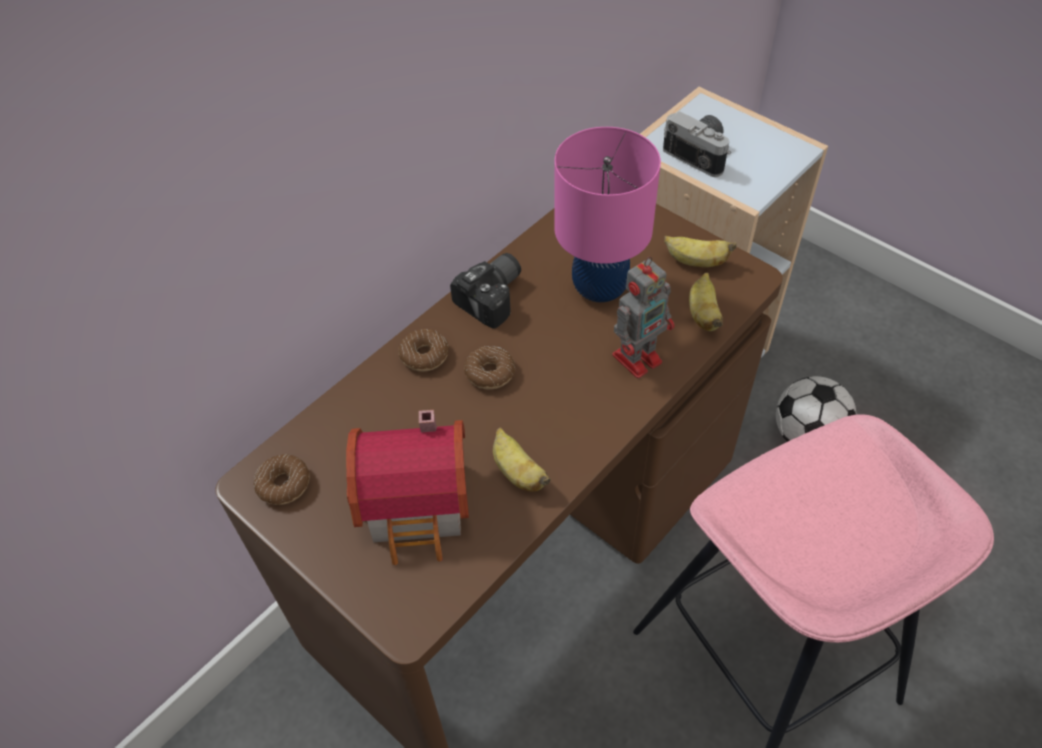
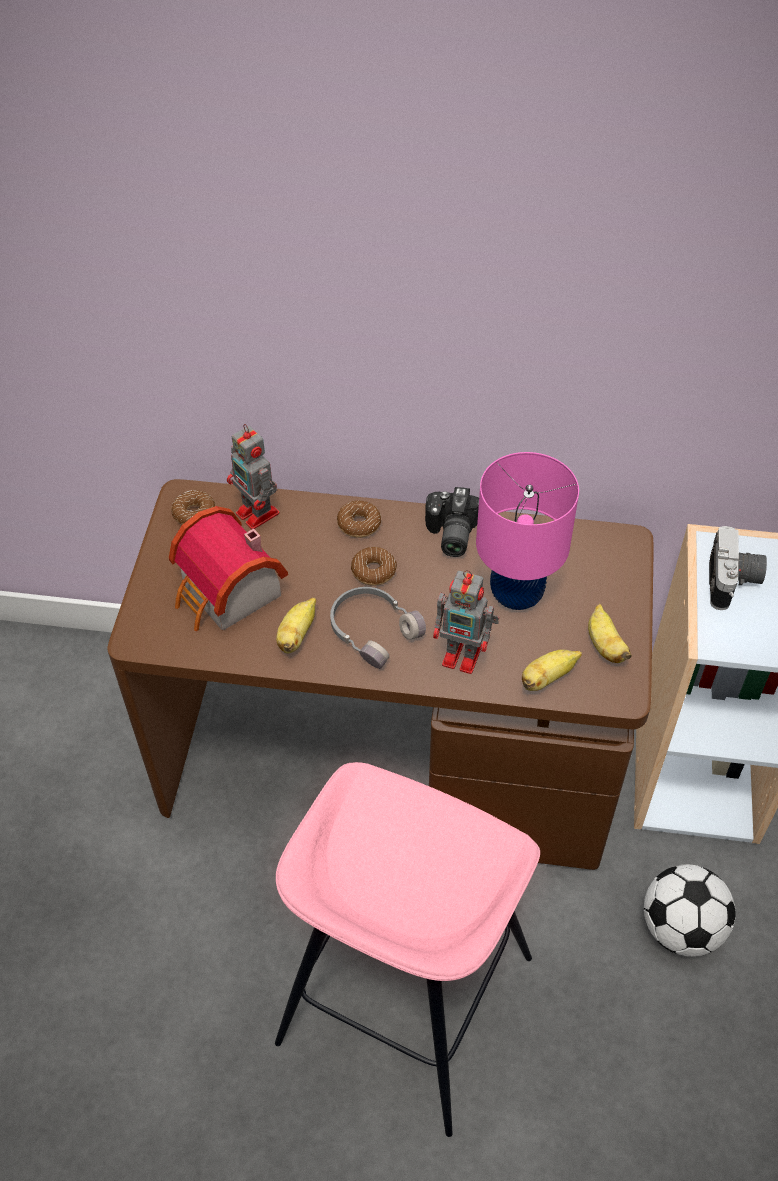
camera: 55 degrees right, 0 degrees up
(338, 428) = (259, 514): none -> toy robot
(495, 298) = (449, 534): camera -> camera turned 90 degrees clockwise
(559, 408) = (373, 630): none -> grey headphones

